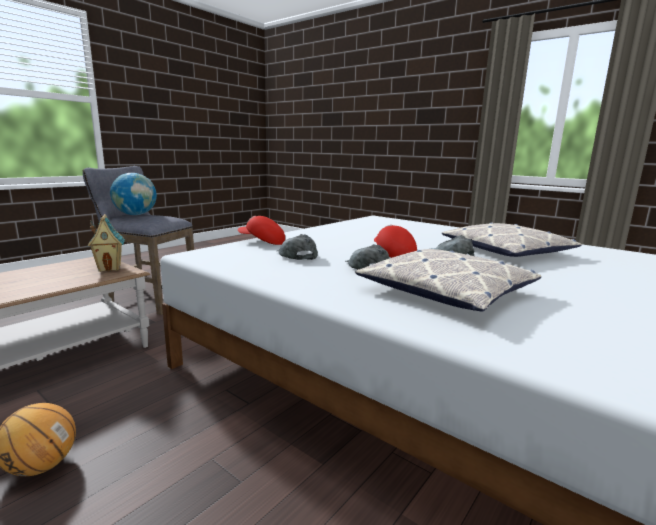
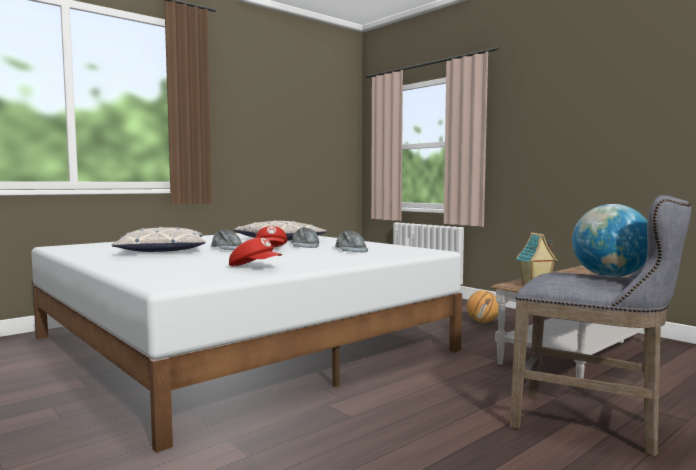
camera: 170 degrees left, 10 degrees down
(262, 242) = (381, 256): red cap -> red cap (255, 267)

